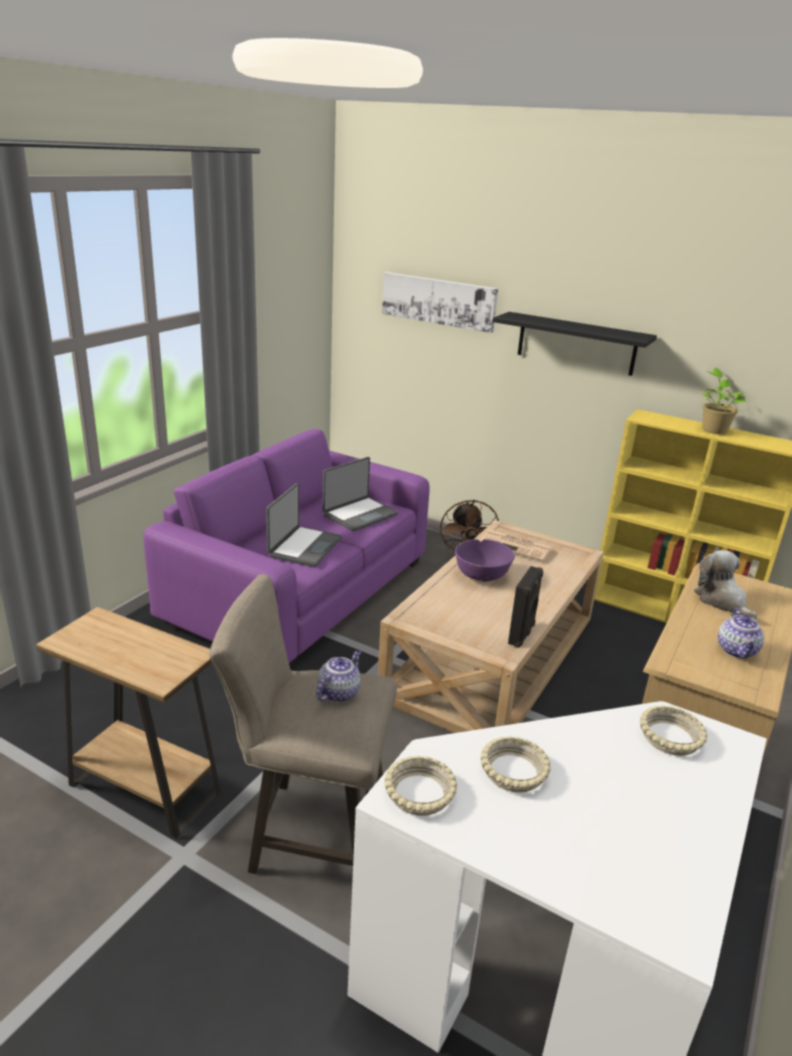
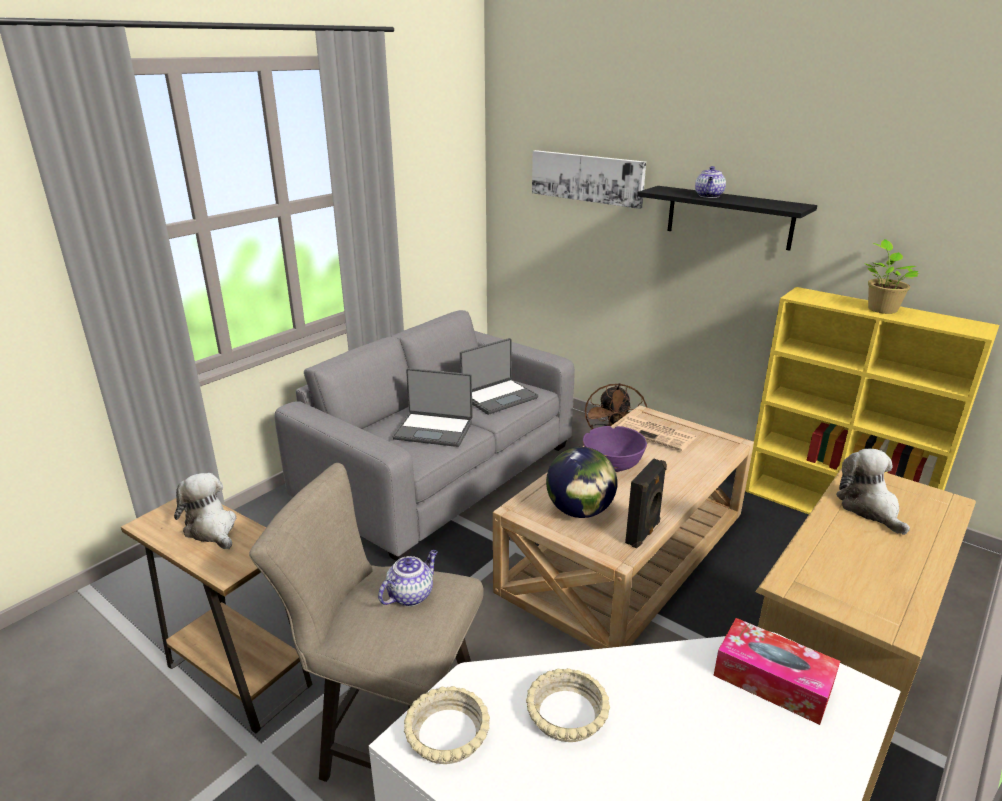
camera: 10 degrees right, 0 degrees up
(131, 643) = (212, 529): none -> plush toy
(299, 590) = (438, 471): purple sofa -> grey sofa
(304, 547) = (434, 430): laptop -> laptop turned 75 degrees clockwise
(461, 618) = (580, 511): none -> globe
(669, 737) = (772, 681): beige bowl -> tissue box
(737, 651) = (878, 572): teapot -> teapot (709, 196)

